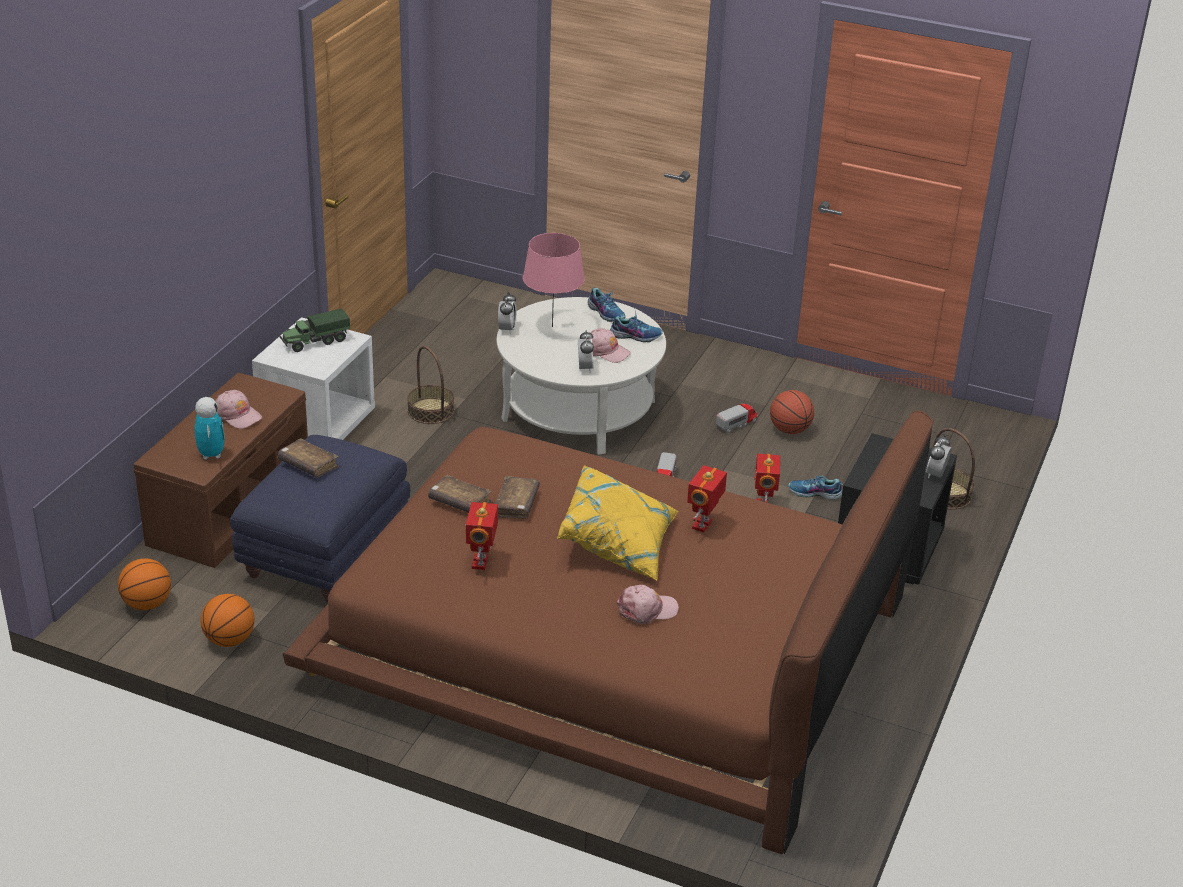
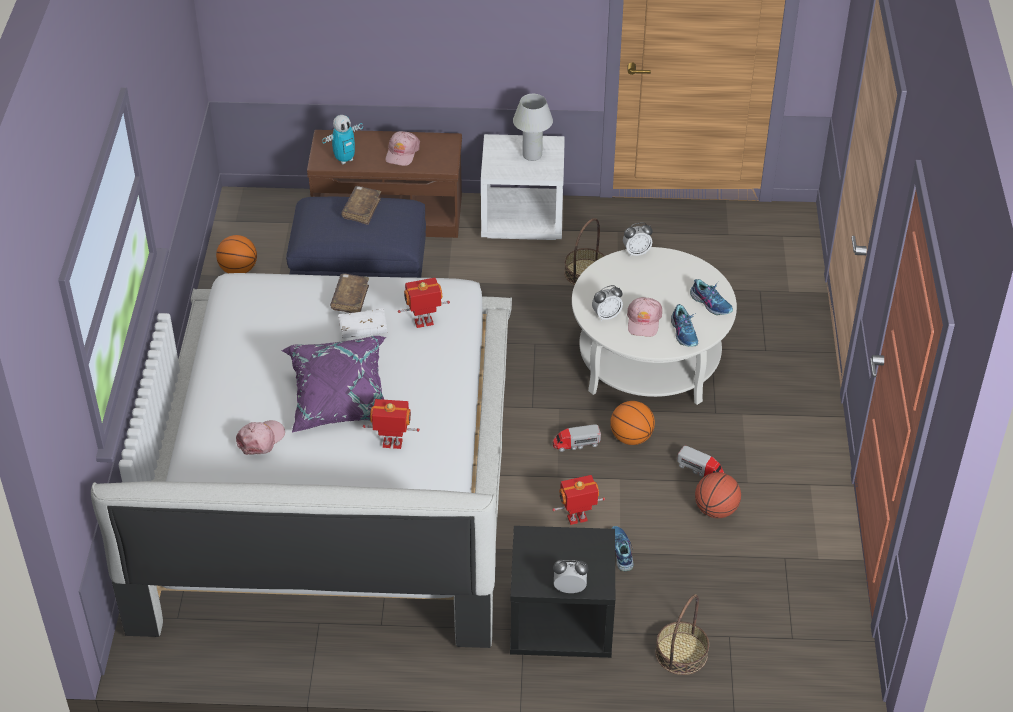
camera: 70 degrees right, 10 degrees up
(147, 604) = (258, 218): basketball -> basketball (631, 438)
(315, 342) = (532, 155): toy truck -> white table lamp
(481, 563) = (278, 333): toy robot -> toy robot (424, 323)
(516, 504) = (363, 329): brown book -> white book
(552, 326) = (661, 277): pink table lamp -> none
(606, 312) = (711, 303): shoe -> shoe turned 75 degrees counterclockwise
(612, 643) = (332, 471): brown bed -> white bed
(618, 544) = (339, 401): yellow pillow -> purple pillow
(647, 610) = (261, 439): pink cap -> pink cap turned 105 degrees counterclockwise

